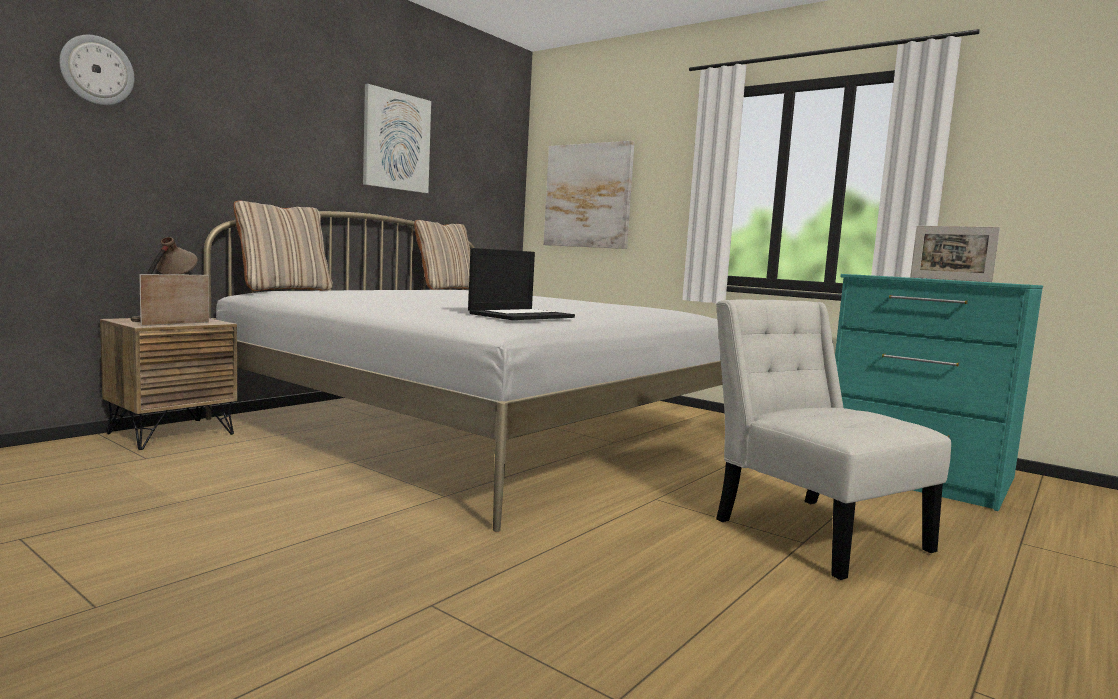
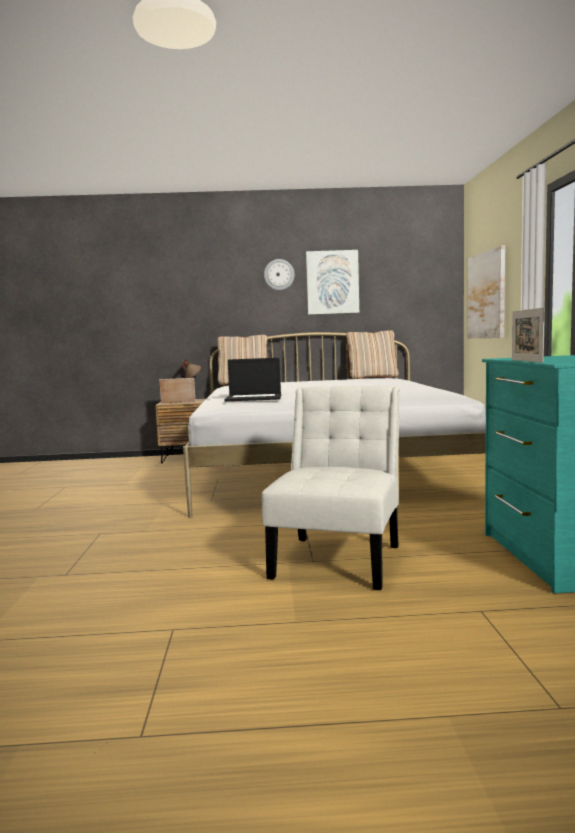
camera: 50 degrees right, 0 degrees up
(97, 70) = (157, 284): wall clock -> wall clock (279, 274)

